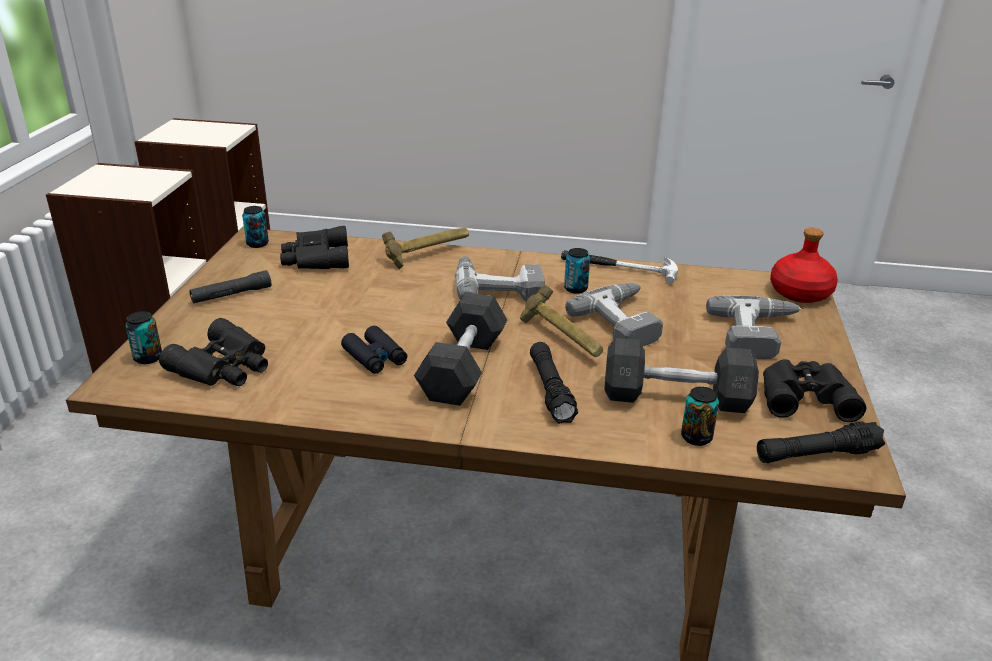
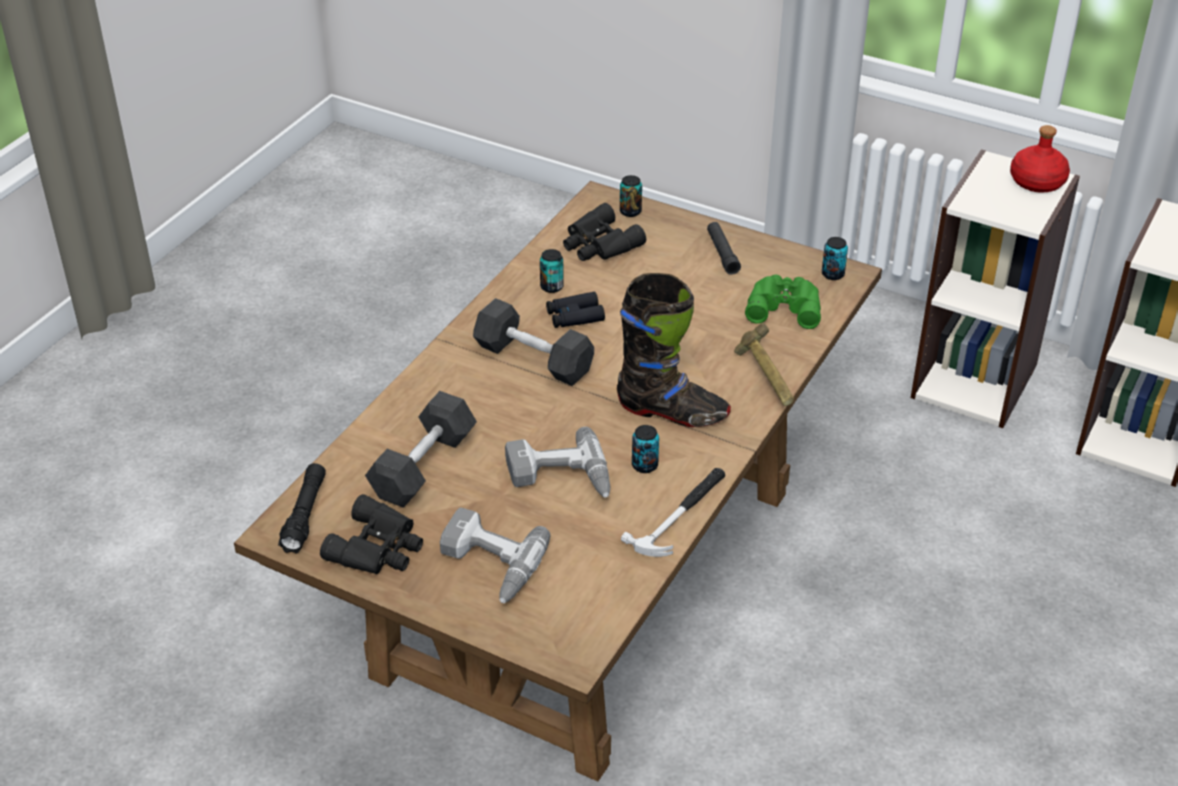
camera: 110 degrees right, 10 degrees up
(315, 258) = (784, 306): black binoculars -> green binoculars
(498, 287) = (672, 412): power drill -> black boot
(550, 390) = (474, 398): black flashlight -> none
(561, 340) = (549, 427): hammer -> none
(696, 437) = (367, 457): can -> can (551, 287)
(800, 293) = (555, 645): red bottle -> red bottle (1036, 181)

